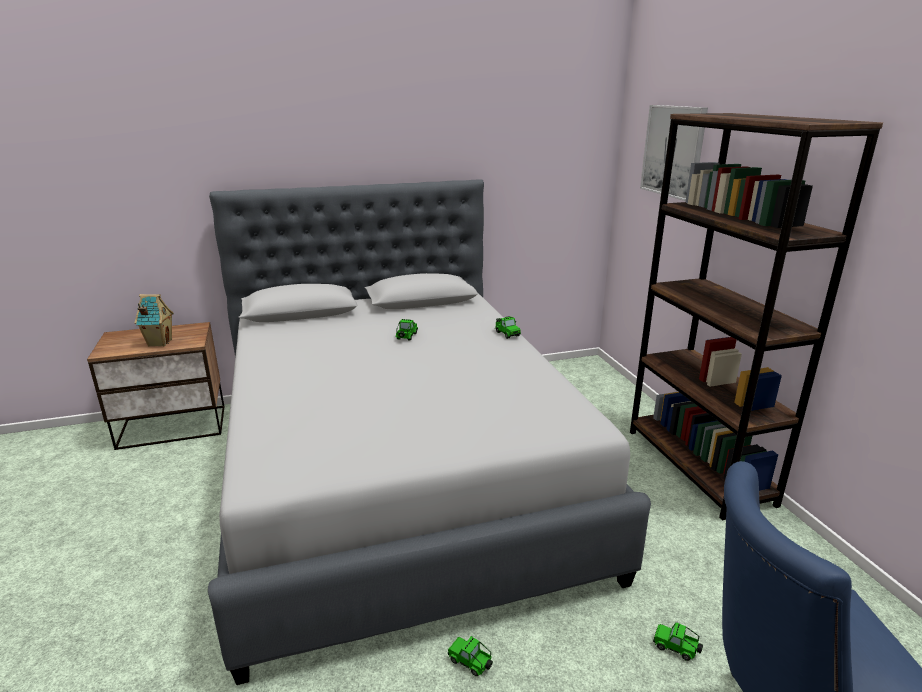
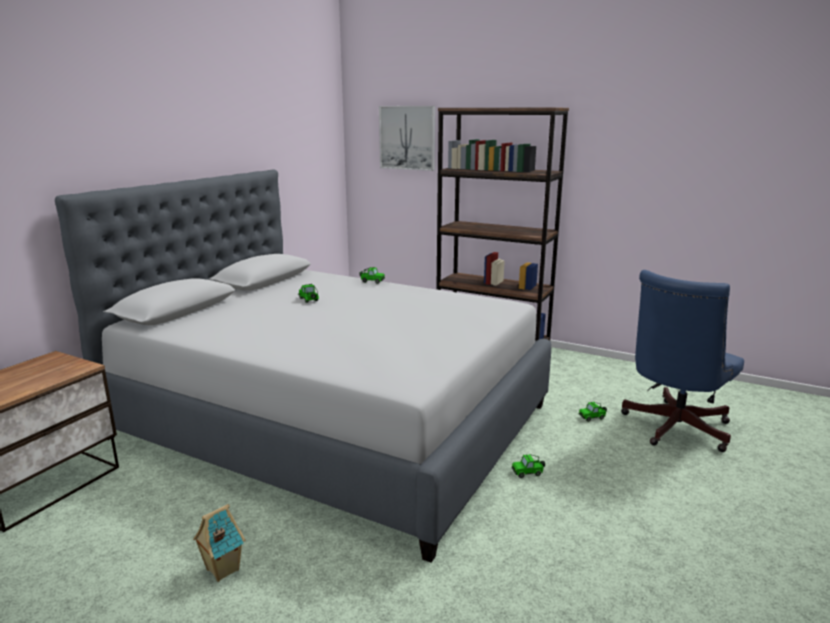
camera: 45 degrees left, 5 degrees down
(159, 343) = (40, 378): toy house -> toy house (221, 570)

